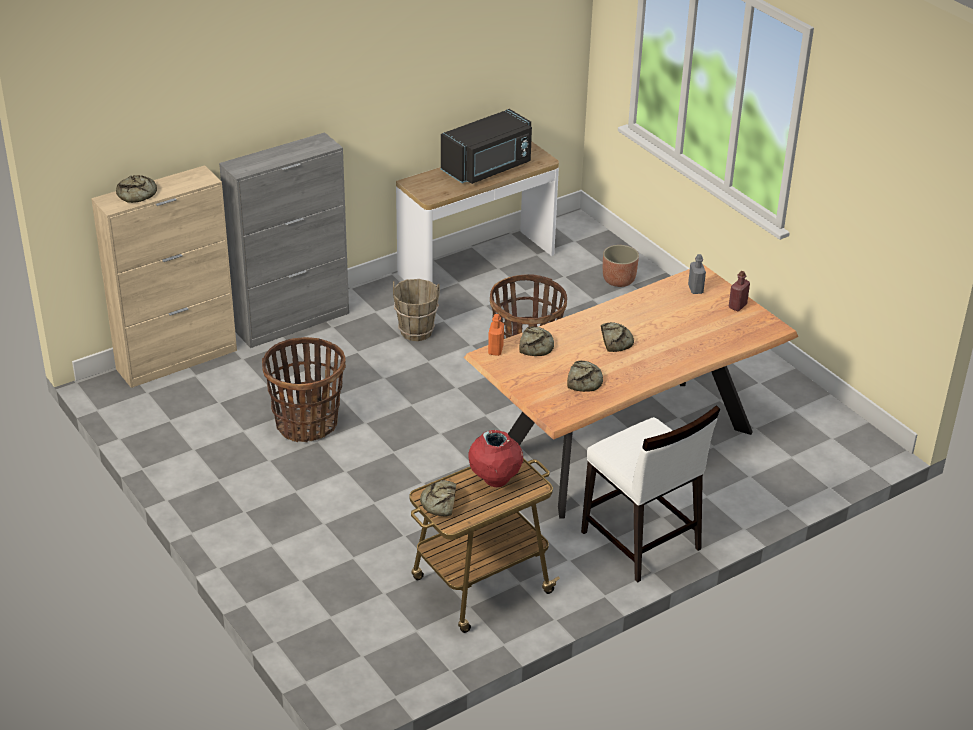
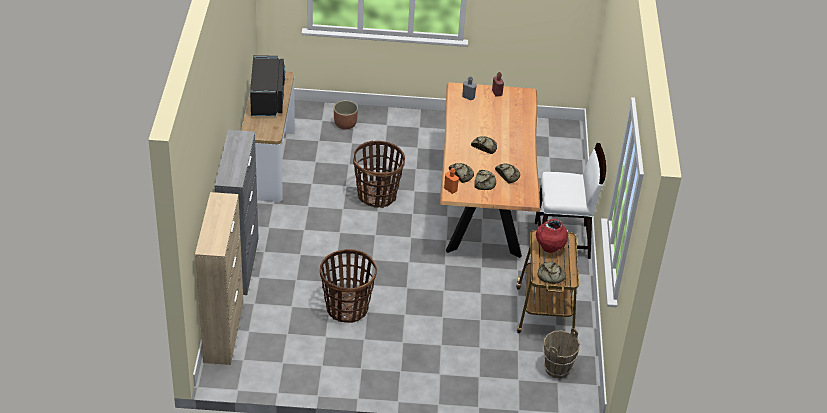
camera: 55 degrees left, 5 degrees up
(137, 194) = (214, 233): bread -> bread (484, 182)
(416, 331) = (306, 222): brown bucket -> brown bucket (557, 369)

